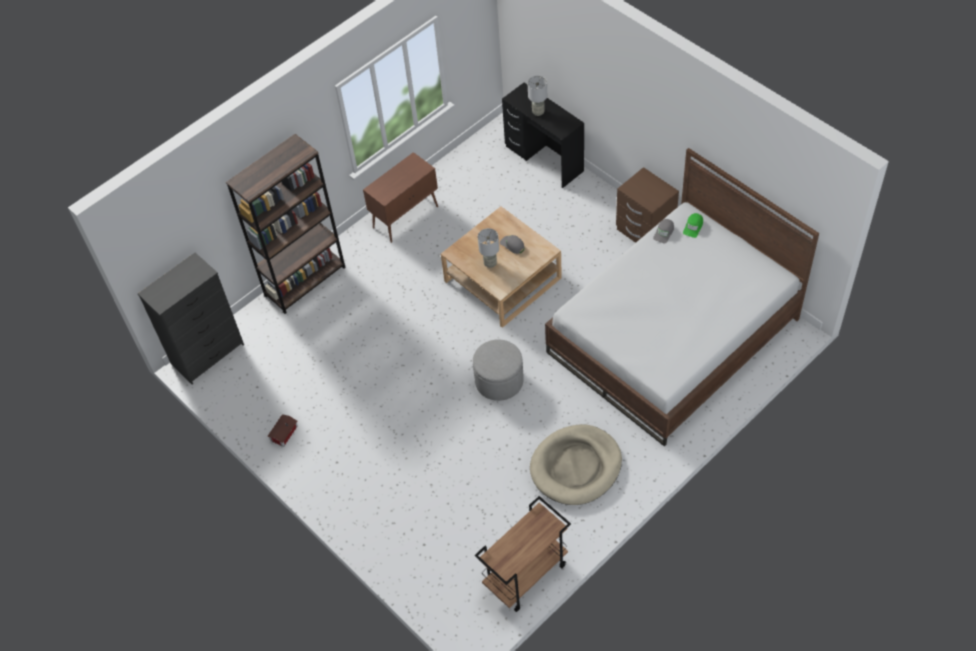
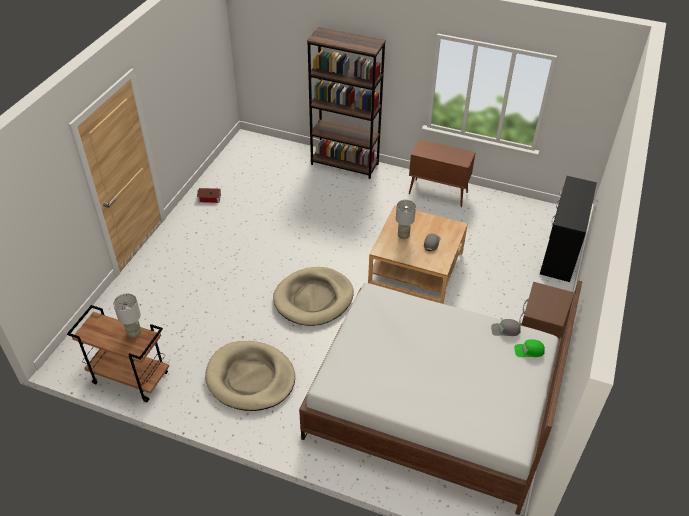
camera: 60 degrees right, 10 degrees down
(208, 354) = (258, 142): black dresser -> none
(499, 381) = (313, 298): grey ottoman -> beige dog bed
(538, 112) = (571, 200): grey table lamp -> grey table lamp (134, 333)

